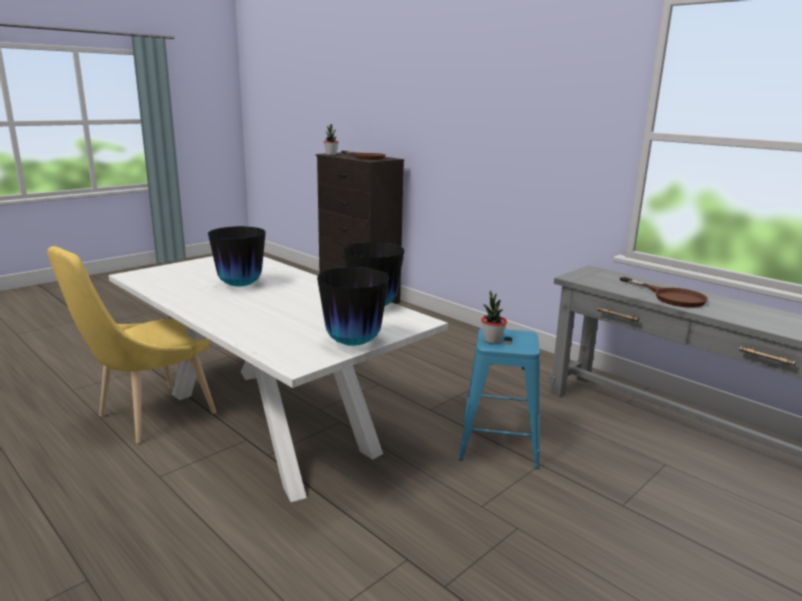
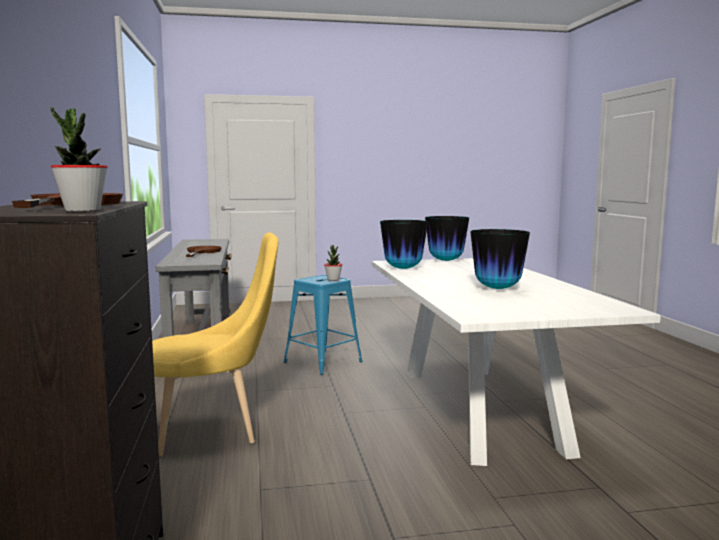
camera: 145 degrees left, 10 degrees down
(149, 417) = (601, 439): yellow chair -> yellow chair (215, 430)

